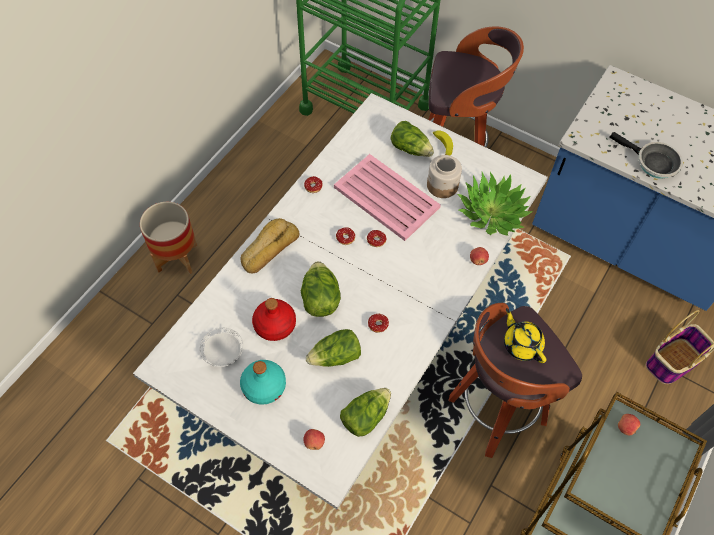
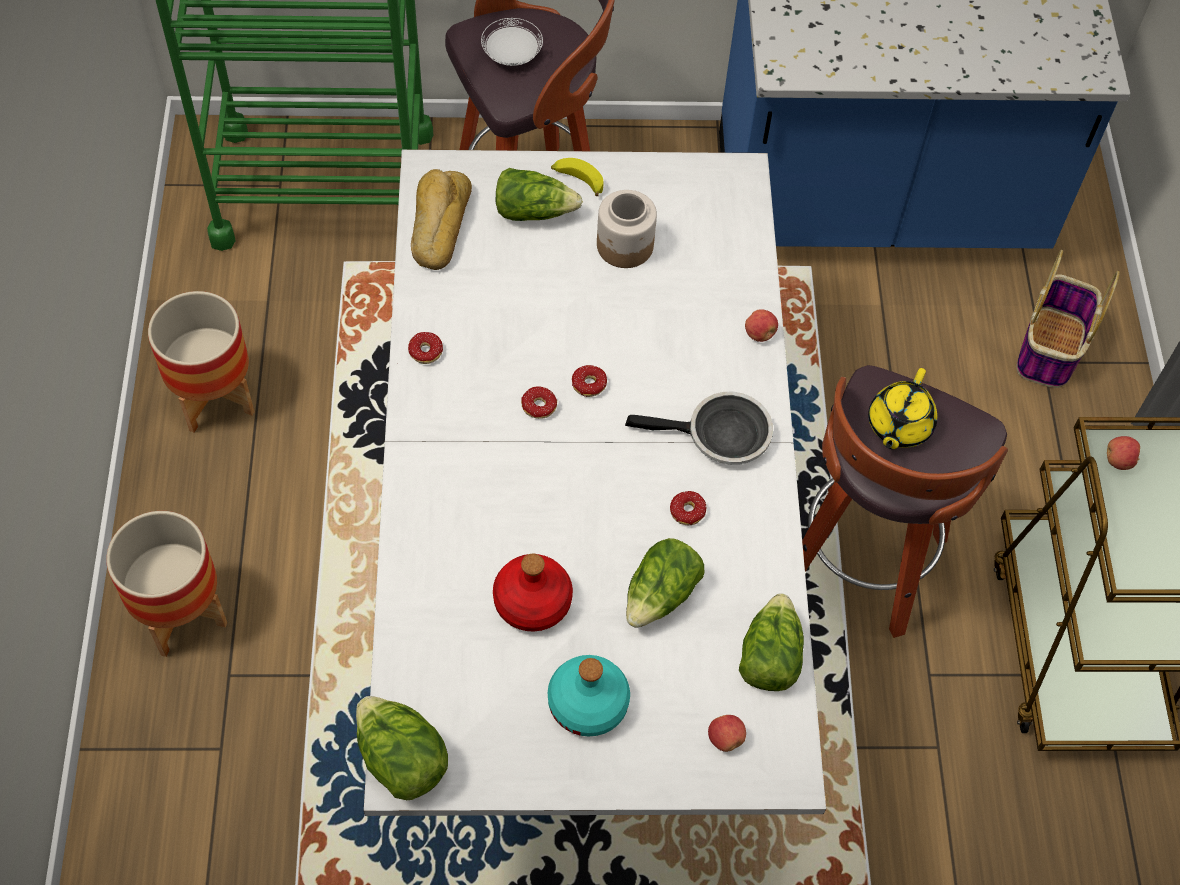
camera: 35 degrees left, 0 degrees up
(223, 353) = (485, 692): white plate -> white plate (512, 55)
(255, 175) = (214, 397): none -> planter
(268, 248) = (430, 489): bread -> bread (438, 225)
(320, 299) = (572, 522): lettuce -> lettuce (401, 760)
(387, 198) = (555, 309): pink tray -> none
(492, 213) = (728, 250): potted plant -> none
(521, 344) = (898, 426): yellow teapot -> yellow teapot turned 90 degrees counterclockwise
(653, 163) = (907, 58): frying pan -> frying pan (721, 436)

